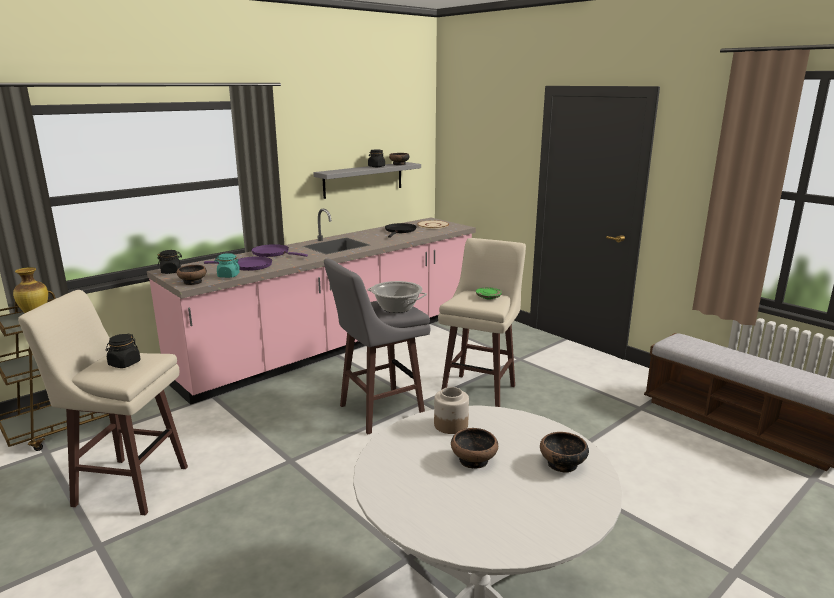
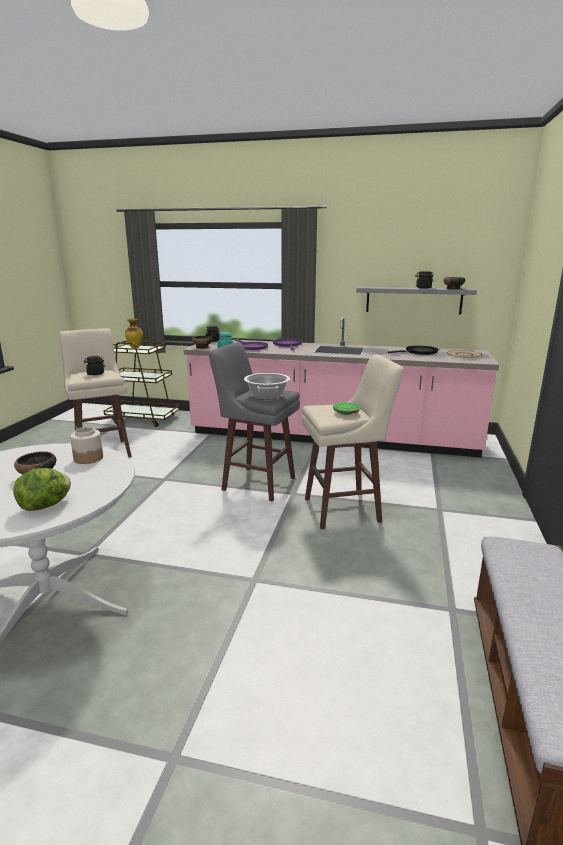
camera: 55 degrees right, 0 degrees up
(562, 464) = (46, 506): bowl -> lettuce

